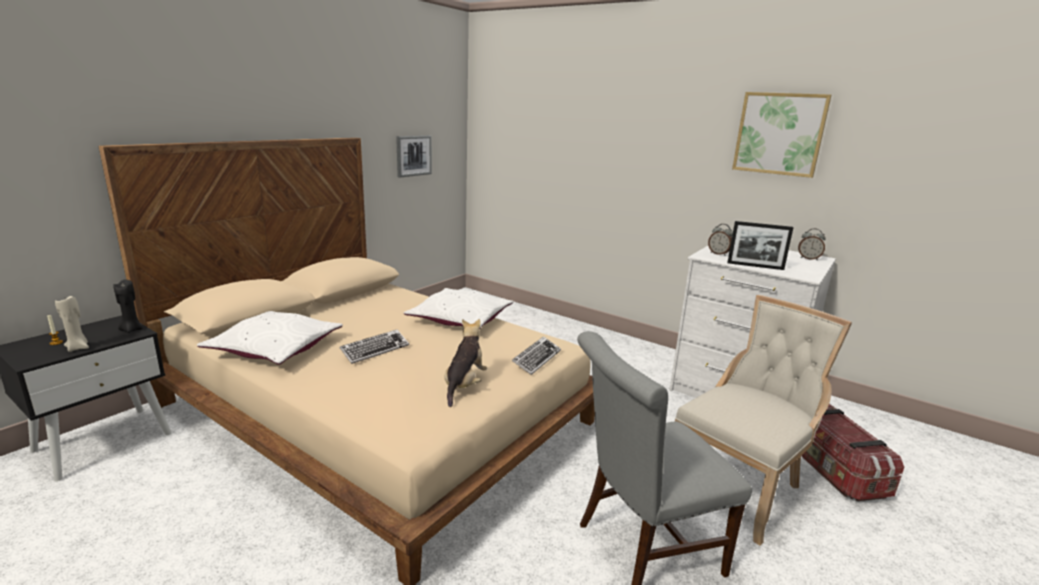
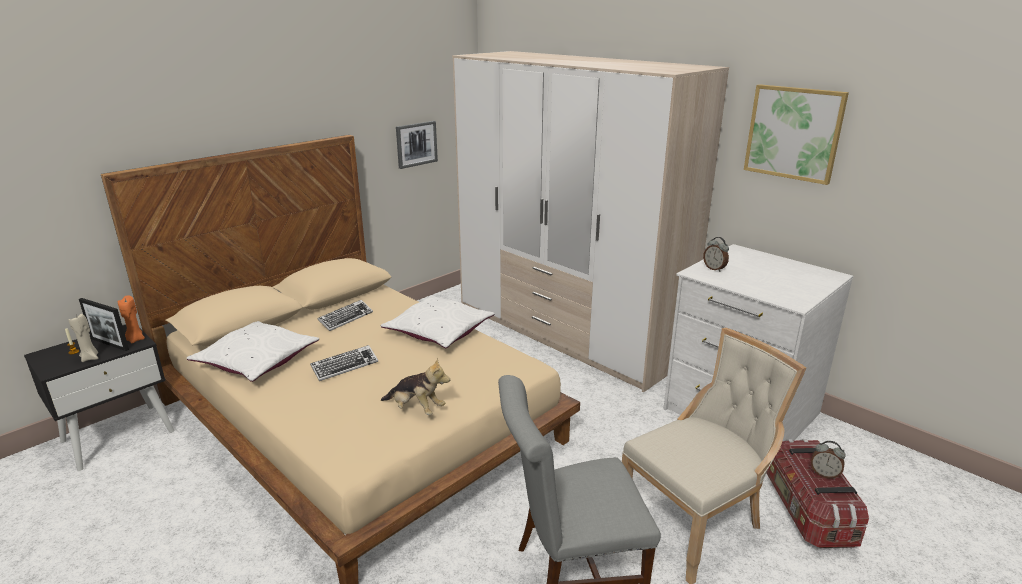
camera: 10 degrees right, 5 degrees up
(131, 330) = (135, 339): black candle -> orange candle
(464, 385) = (416, 409): plush toy -> plush toy turned 90 degrees clockwise
(536, 359) = (497, 382): keyboard -> keyboard (346, 318)
(558, 331) = (566, 333): none -> wardrobe
(755, 266) = (745, 287): picture frame -> picture frame (109, 344)
(808, 258) = (818, 276): alarm clock -> alarm clock (824, 474)

